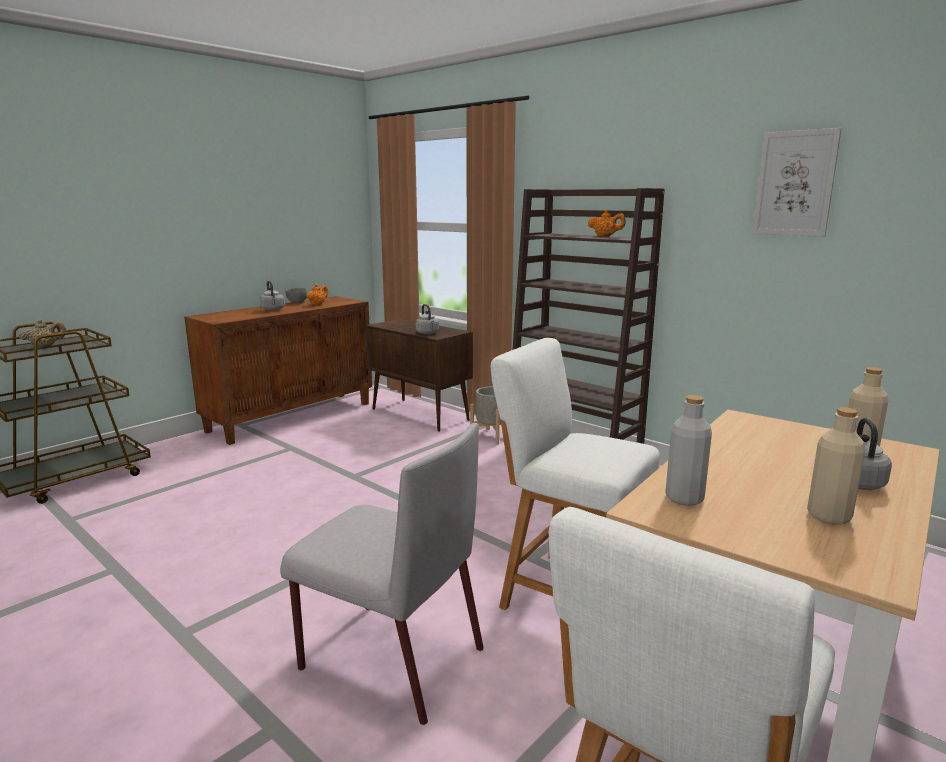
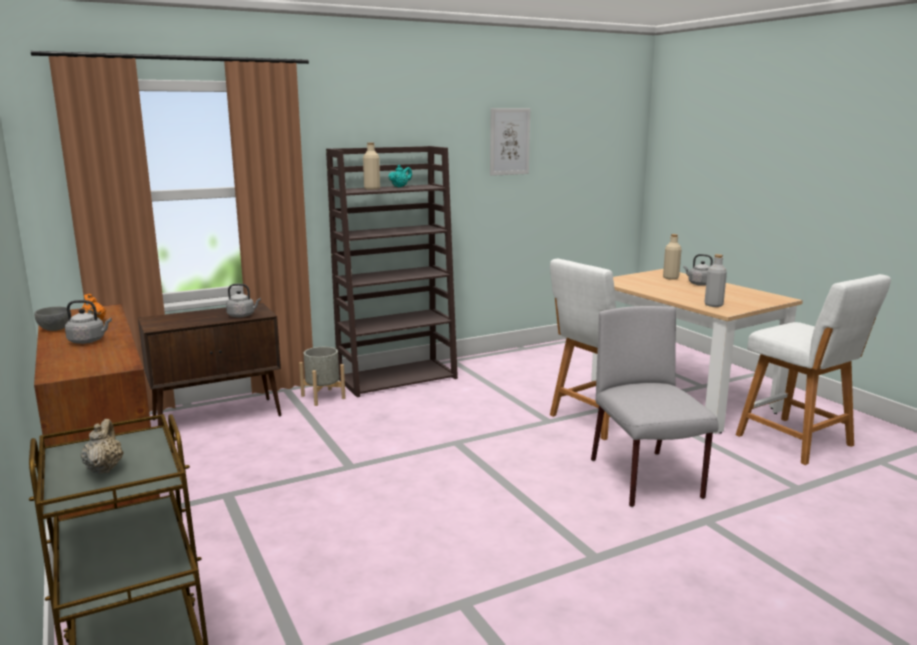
camera: 70 degrees left, 0 degrees up
(389, 658) = (646, 479): grey chair -> grey chair turned 60 degrees counterclockwise
(605, 236) = (400, 187): orange teapot -> turquoise teapot
(829, 516) = (733, 293): beige bottle -> beige bottle (372, 189)

